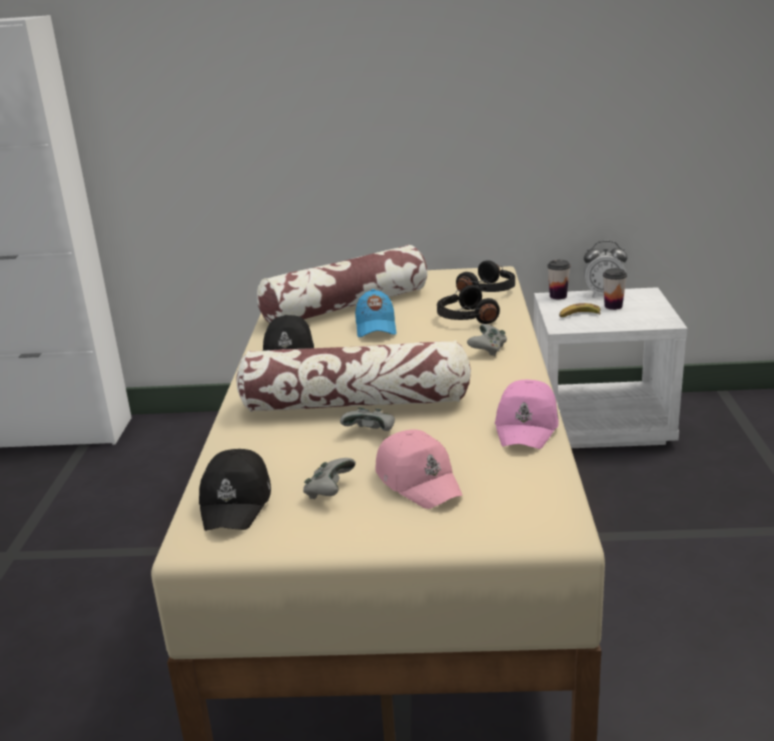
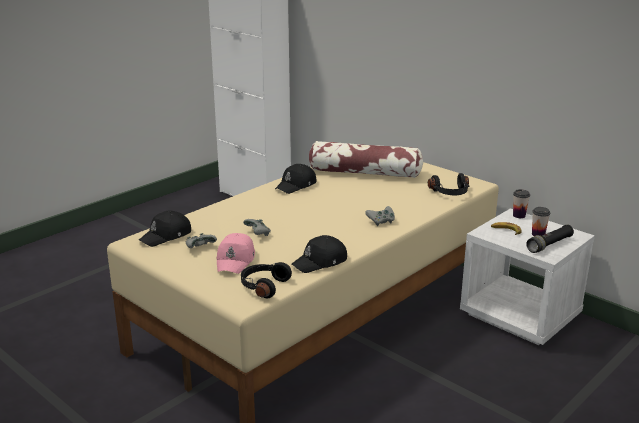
camera: 40 degrees right, 0 degrees up
(356, 403) = (277, 219): pillow -> none
(376, 327) = (355, 189): blue cap -> none
(465, 318) = (406, 202): black headphones -> black headphones (263, 286)
(527, 426) = (320, 262): pink cap -> black cap
(603, 294) = (548, 225): alarm clock -> none
(644, 311) = (549, 245): none -> black flashlight

